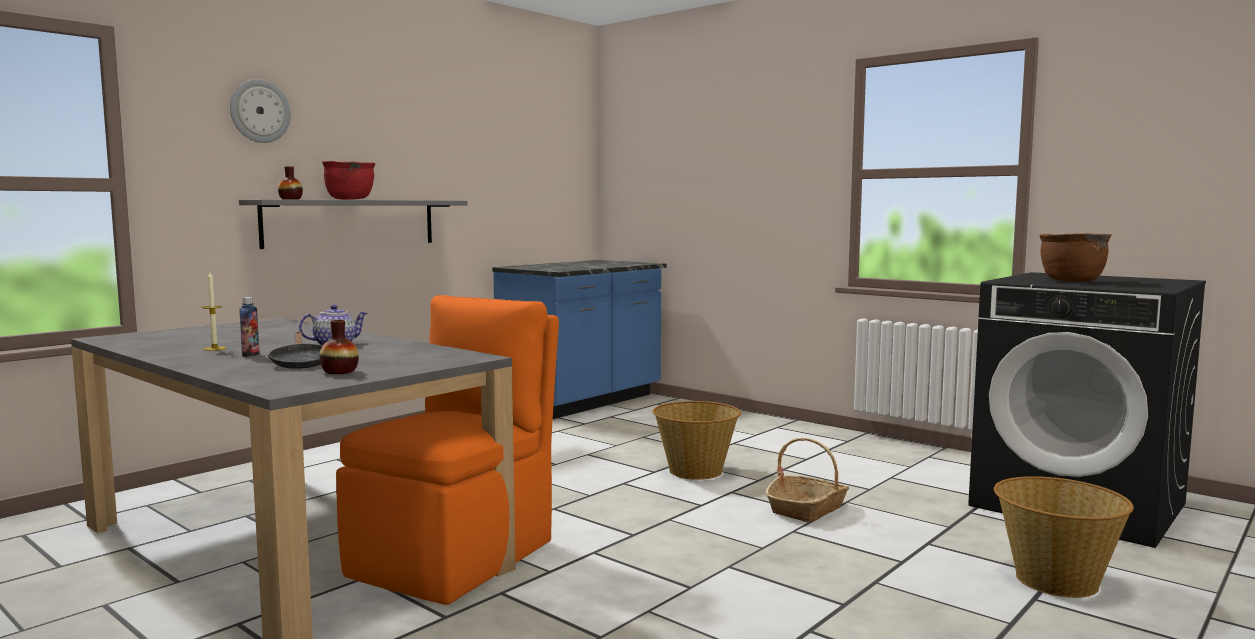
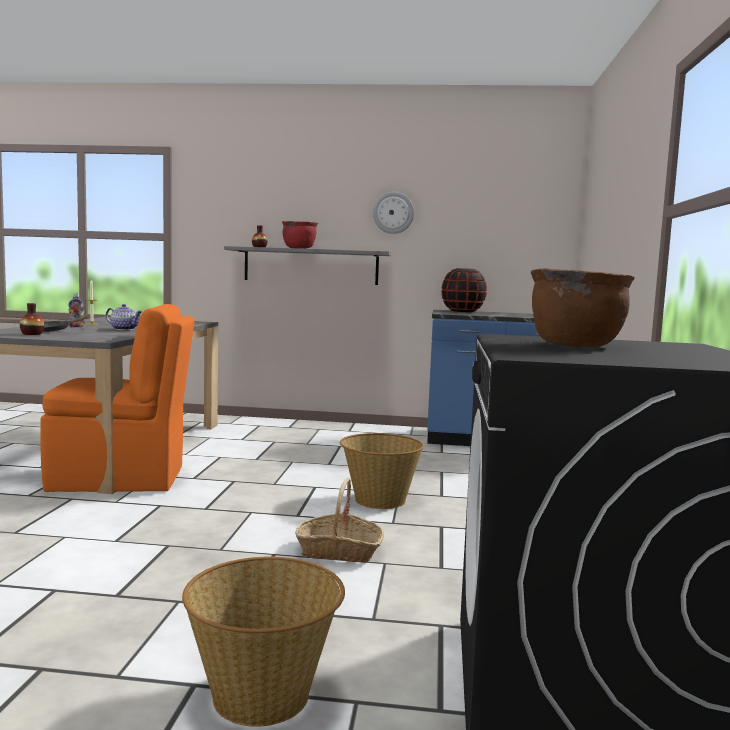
camera: 55 degrees right, 0 degrees up
(259, 111) = (251, 190): wall clock -> wall clock (393, 213)
(535, 266) = (462, 311): none -> black vase

